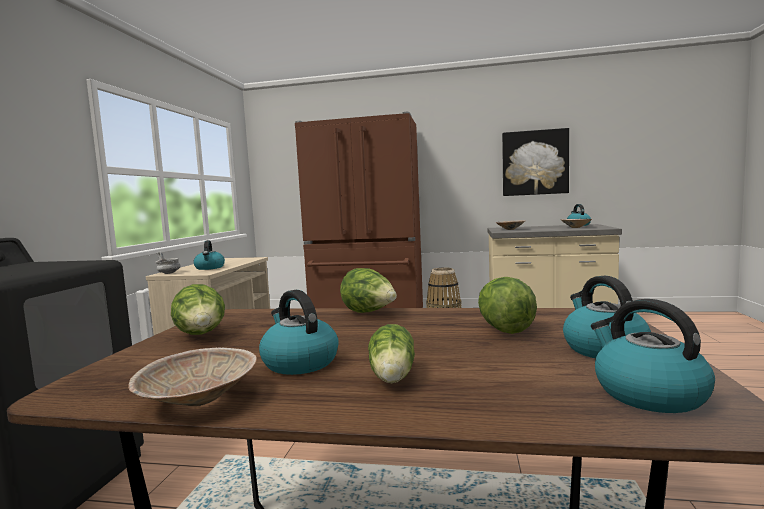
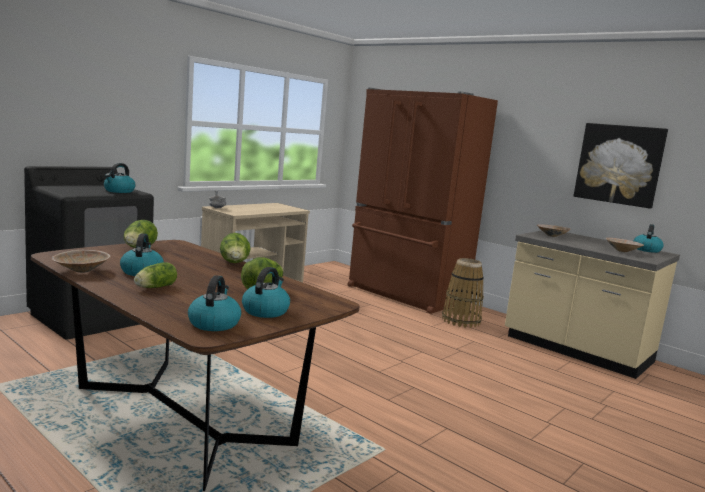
camera: 30 degrees right, 5 degrees up
(210, 268) = (249, 210): kettle -> kettle (119, 191)

